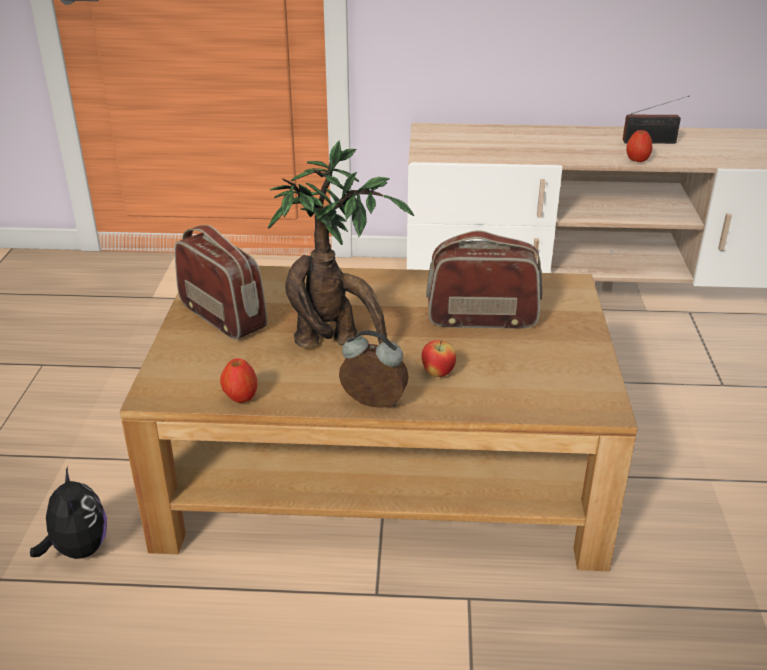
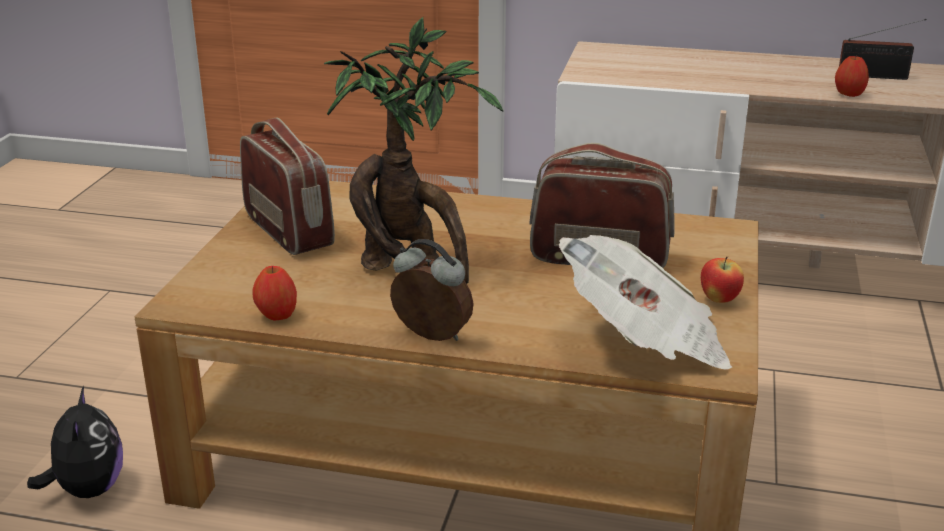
camera: 10 degrees right, 5 degrees down
(437, 374) = (522, 311): apple -> apple (719, 300)
(540, 391) = (645, 342): none -> newspaper

